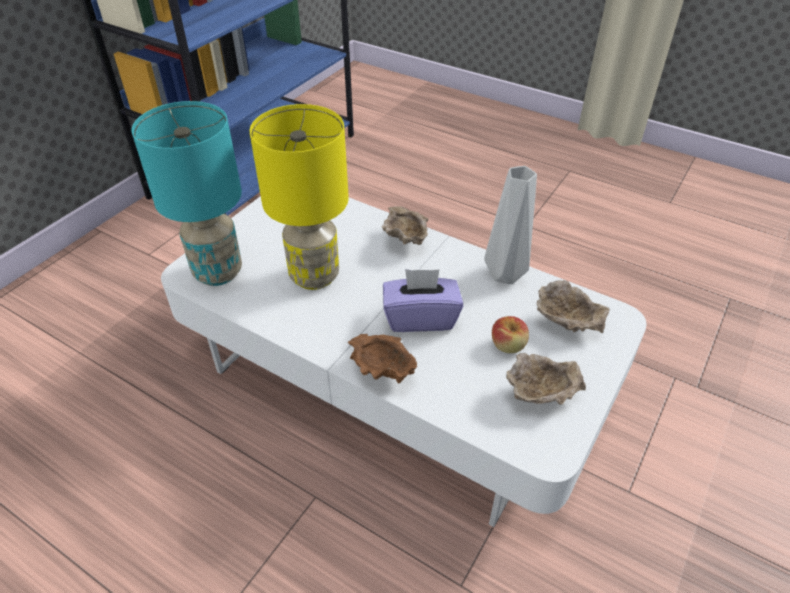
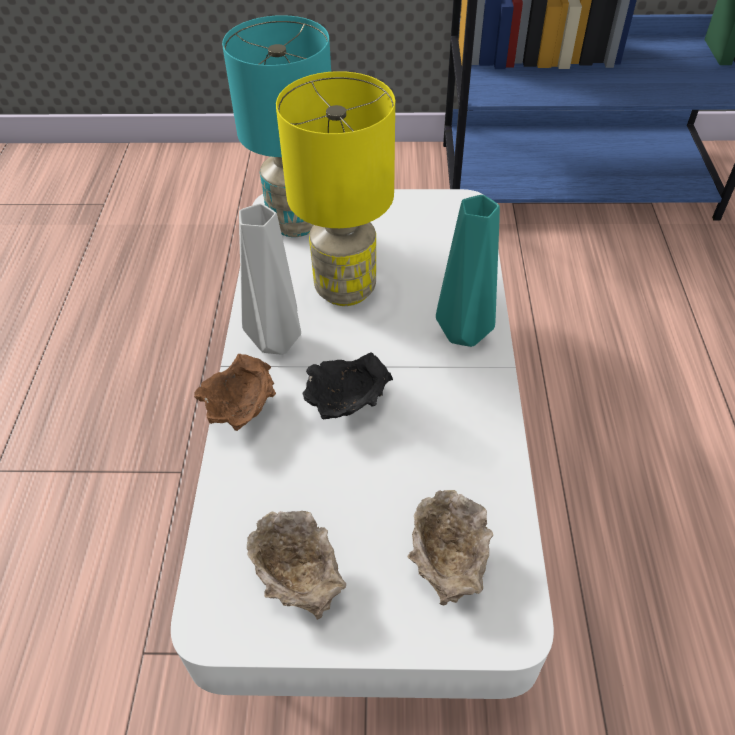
camera: 60 degrees right, 5 degrees up
(405, 241) = (466, 332): beige bowl -> turquoise vase
(420, 317) = (348, 405): purple tissue box -> black bowl
(507, 276) = (489, 457): grey vase -> grey vase (276, 344)
(508, 345) = (363, 509): apple -> none

